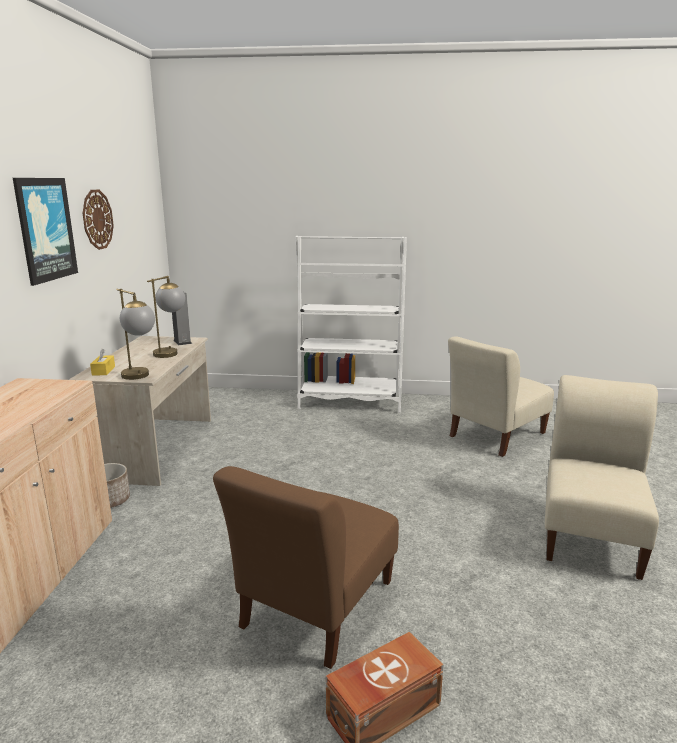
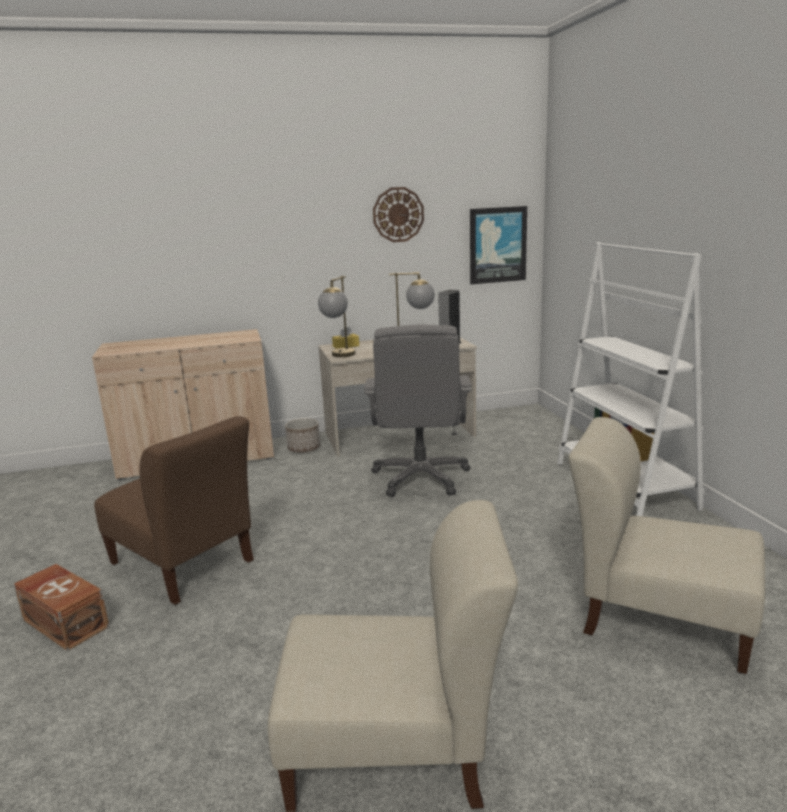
camera: 70 degrees right, 0 degrees up
(45, 229) = (316, 221): picture -> picture (497, 245)
(260, 457) = (421, 478): none -> grey office chair
(315, 609) = (184, 565): brown chair -> brown chair turned 150 degrees counterclockwise

